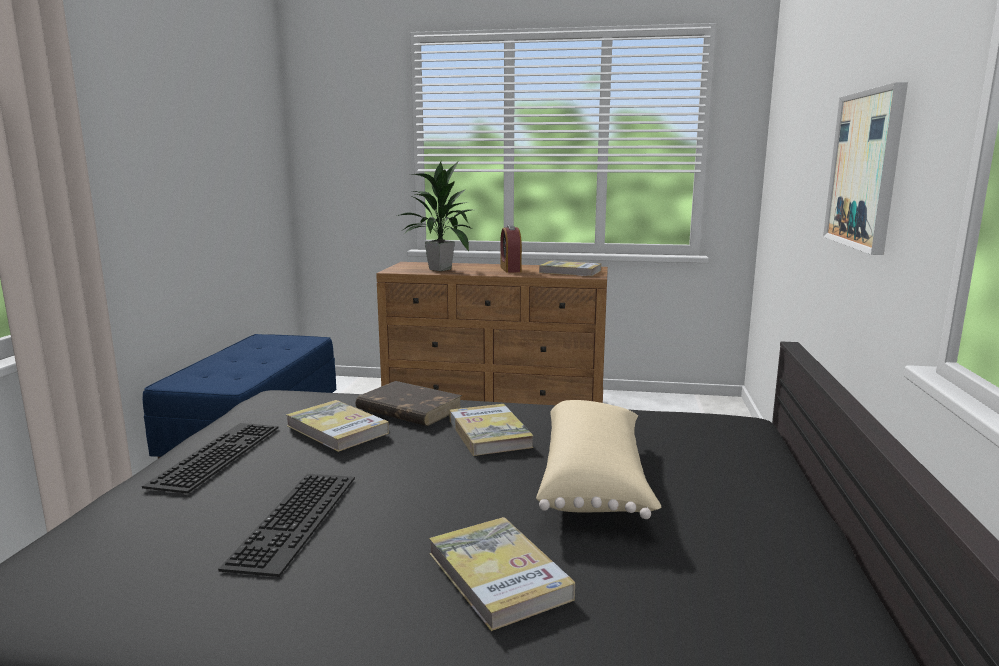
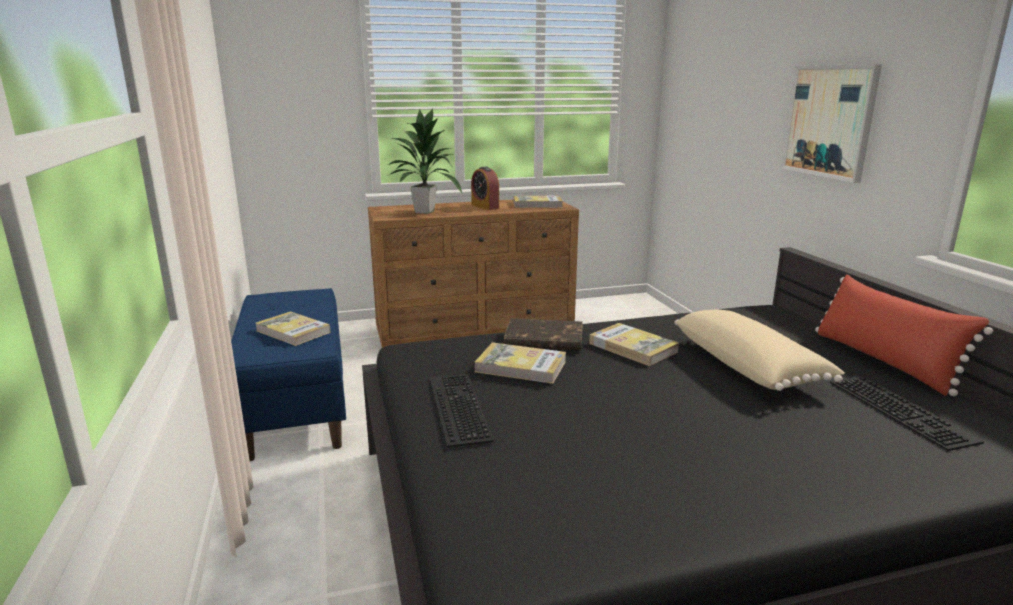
camera: 25 degrees left, 5 degrees up
(297, 520) = (611, 439): keyboard -> keyboard (903, 410)
(498, 576) = (792, 439): book -> book (293, 331)
(805, 513) = (883, 361): none -> red pillow

